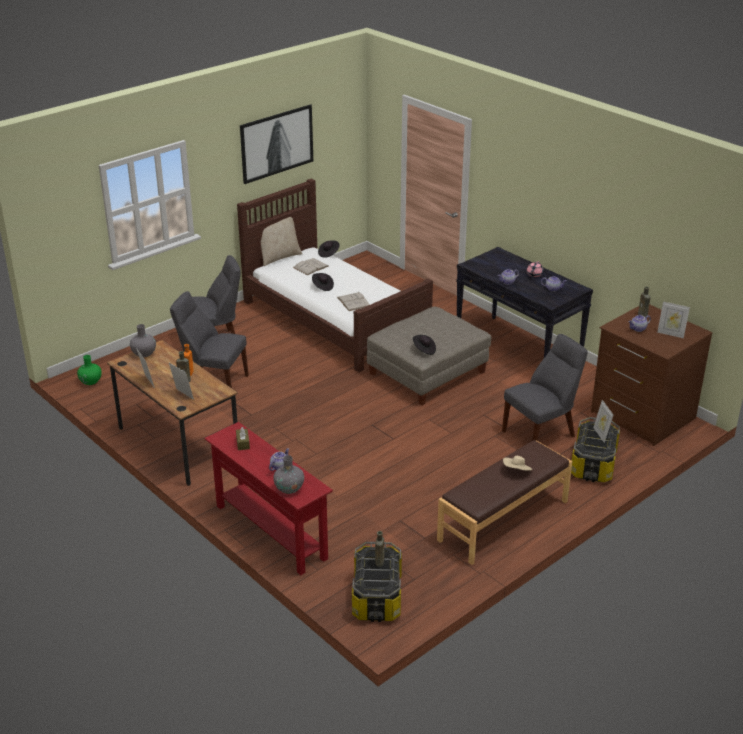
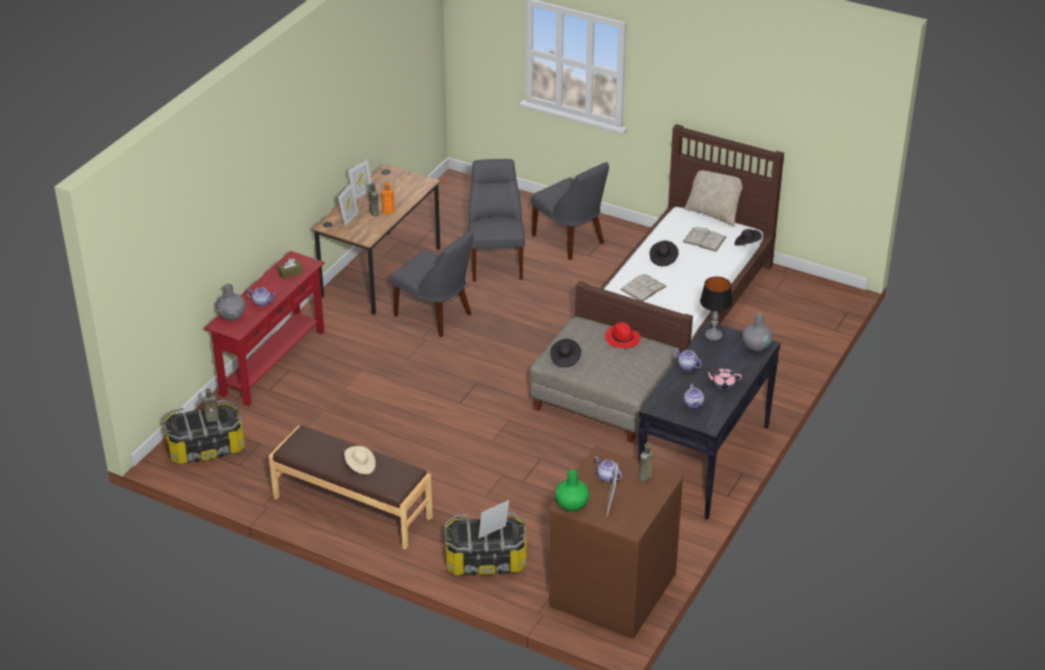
camera: 70 degrees right, 5 degrees up
(90, 381) = (455, 192): green vase -> green vase (571, 505)
(144, 353) = (409, 178): grey vase -> grey vase (756, 346)
(277, 143) = (744, 87): picture -> none
(416, 321) = (622, 339): none -> red hat
(476, 266) = (713, 335): none -> table lamp
(541, 433) = (527, 510): grey chair -> grey chair (436, 316)

